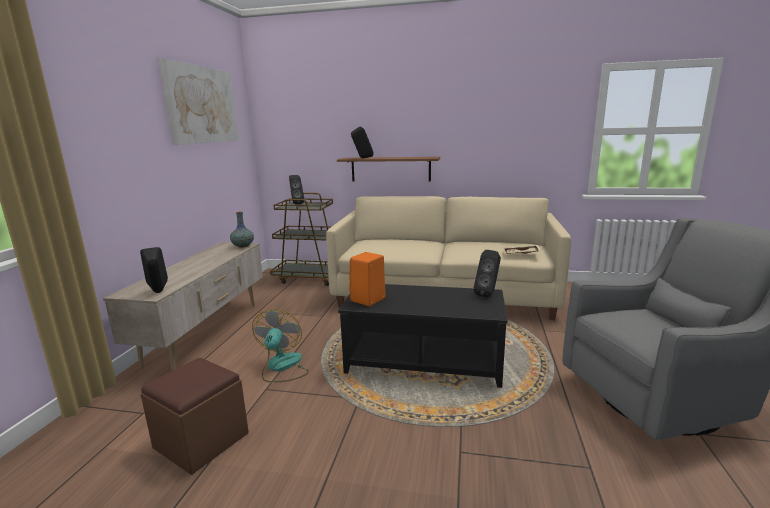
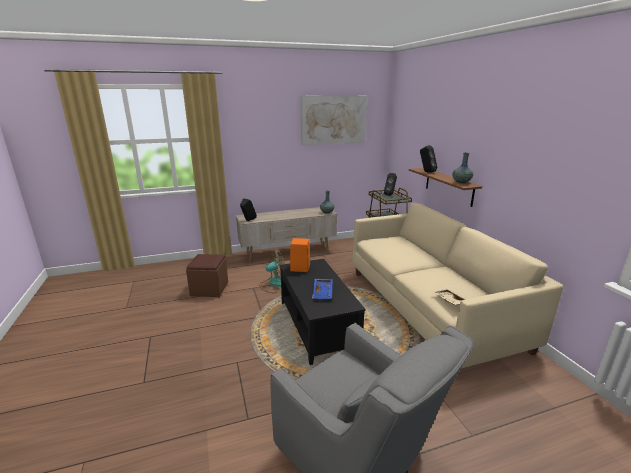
camera: 60 degrees right, 5 degrees up
(419, 157) = (461, 182): none -> vase
(448, 300) = (323, 292): none -> blue tray
(488, 294) = (349, 305): black speaker -> none

